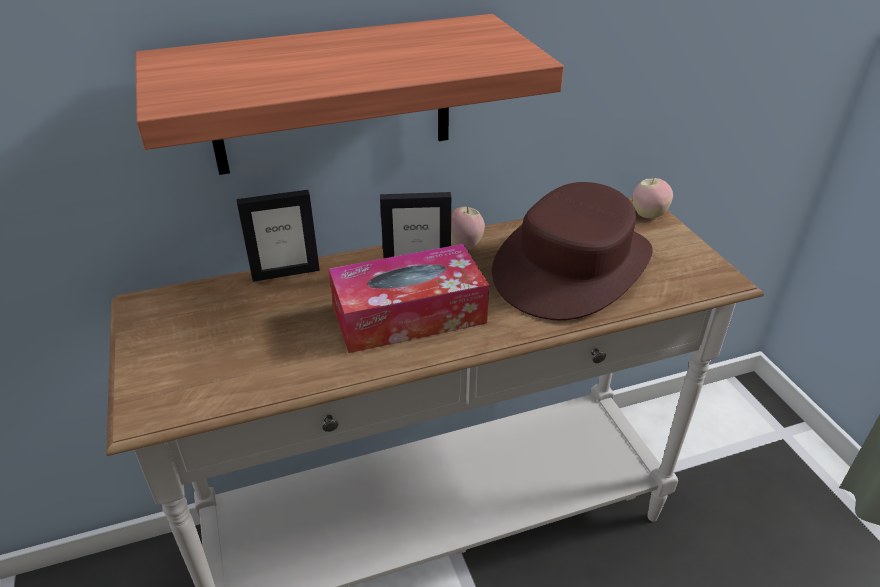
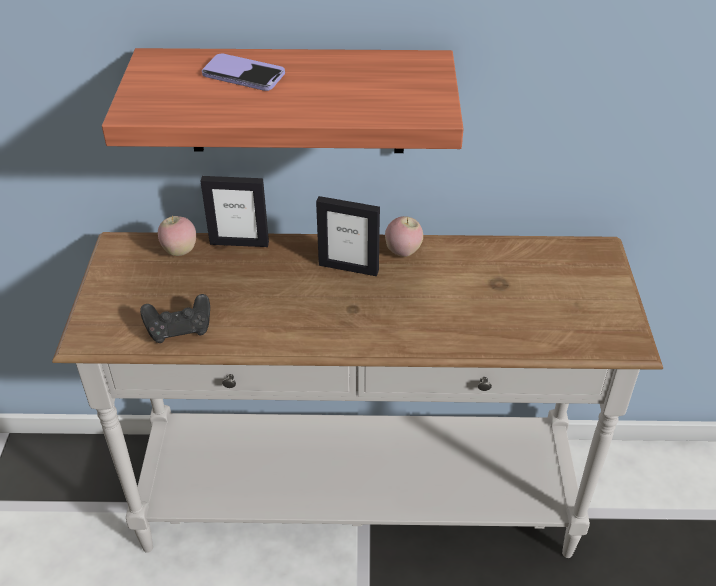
camera: 20 degrees right, 5 degrees up
(260, 376) = (179, 329): none -> black game controller
(286, 55) = (243, 75): none -> phone
(409, 315) = (320, 306): tissue box -> none
(573, 266) = (491, 295): brown hat -> none
(648, 215) = (600, 260): apple -> apple (180, 251)

